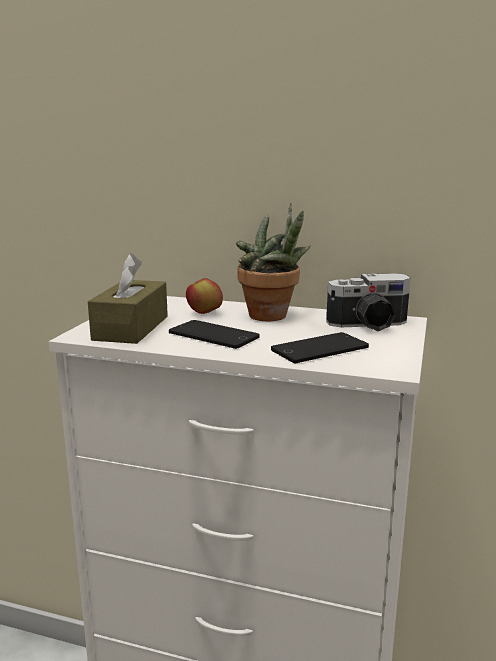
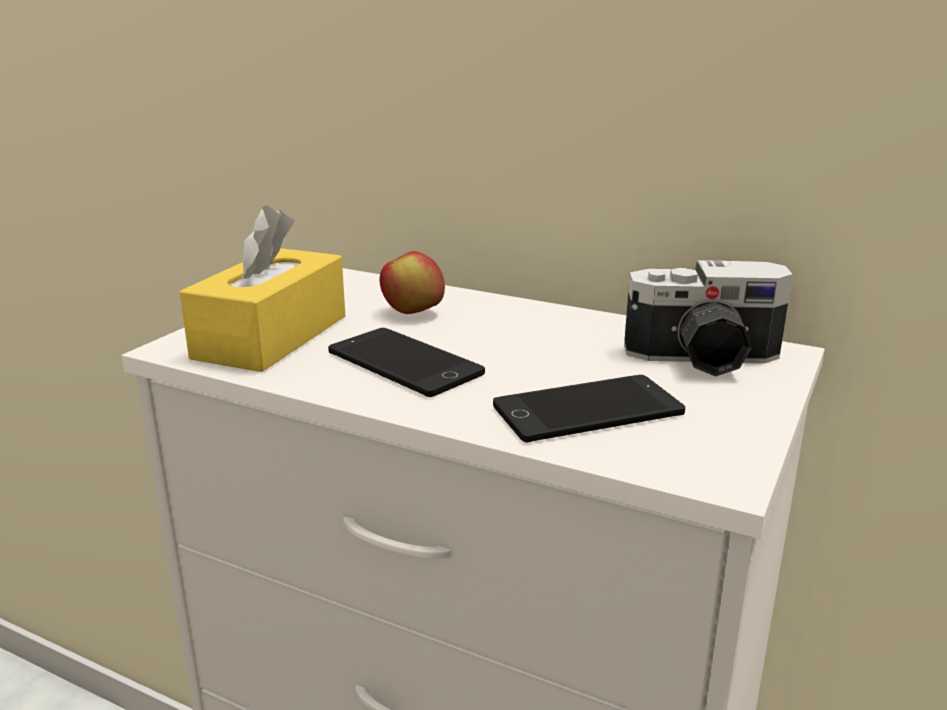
camera: 10 degrees right, 5 degrees up
(131, 328) = (271, 337): brown tissue box -> yellow tissue box
(273, 317) = (529, 329): potted plant -> none

